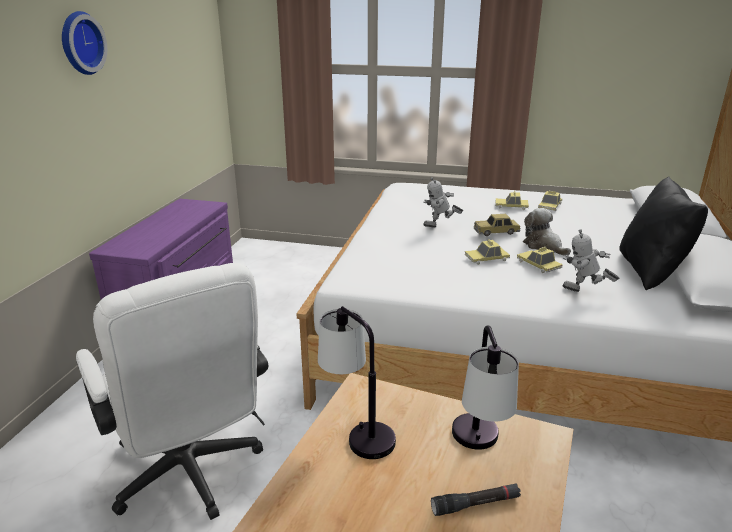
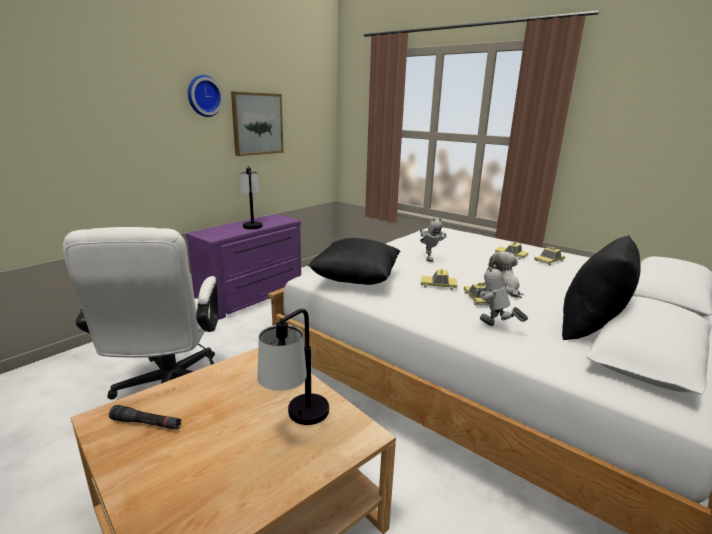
camera: 25 degrees right, 5 degrees down
(144, 74) = (257, 124): none -> picture
(356, 431) = (228, 380): table lamp -> table lamp (251, 224)
(399, 272) = (356, 280): none -> black pillow
(440, 227) = (429, 258): toy robot -> toy robot turned 120 degrees counterclockwise
(475, 504) = (247, 461): black flashlight -> black flashlight (146, 423)
(496, 232) = (471, 269): toy car -> none

